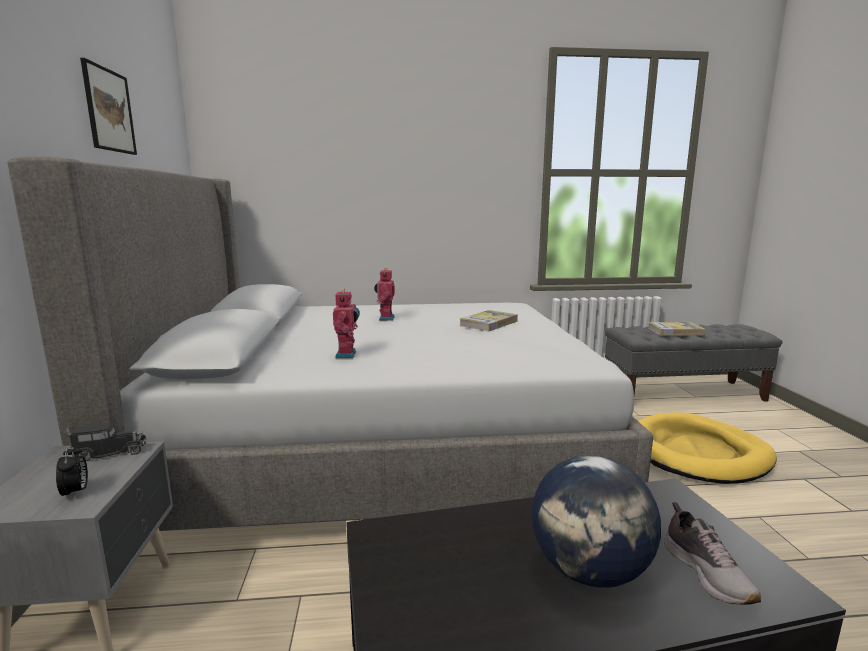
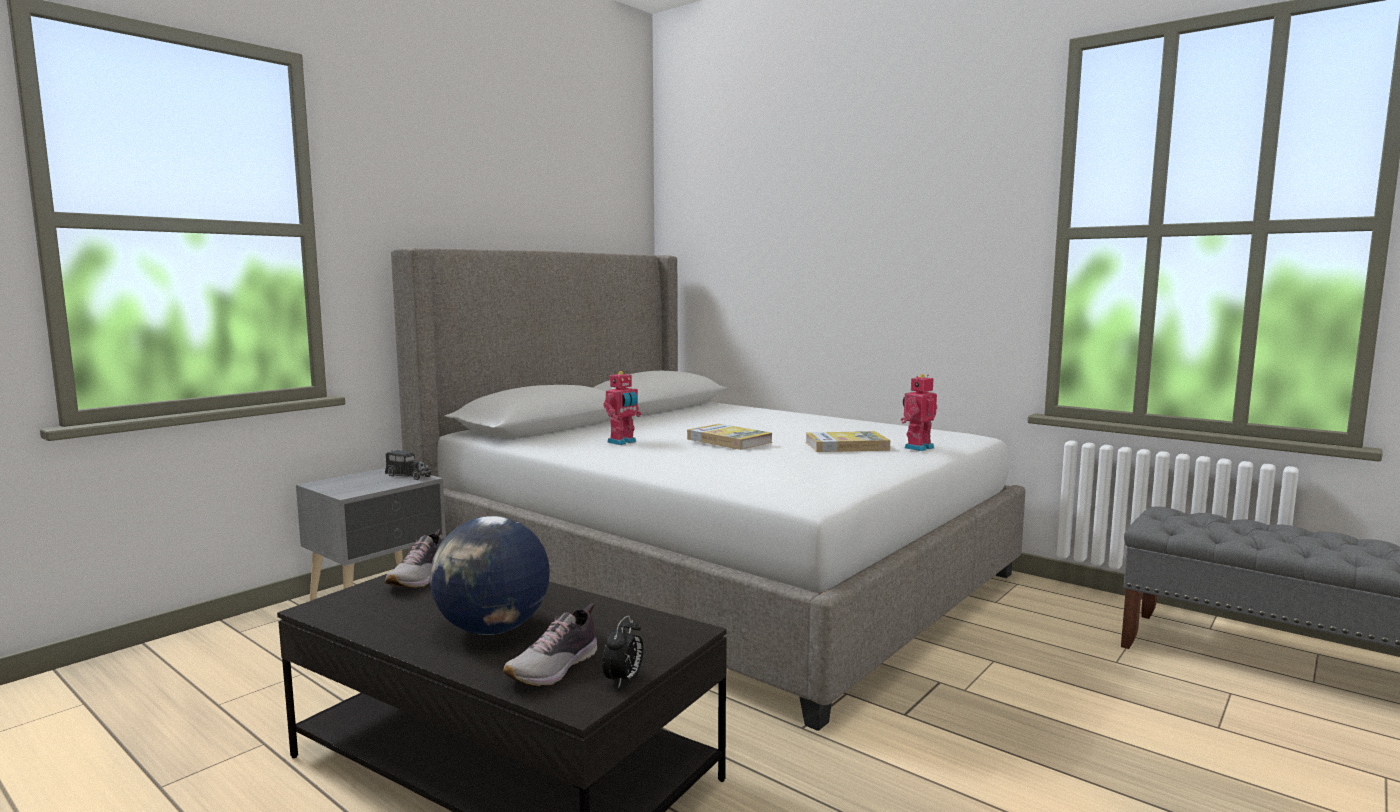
camera: 45 degrees right, 5 degrees down
(76, 492) = (356, 488): alarm clock -> alarm clock (624, 680)
(109, 110) = (526, 200): picture -> none
(385, 318) = (756, 424): toy robot -> toy robot (917, 447)
(398, 560) = (420, 578): none -> shoe
(675, 331) = (1263, 533): book -> book (729, 441)
(697, 453) = (1100, 729): yellow dog bed -> none

